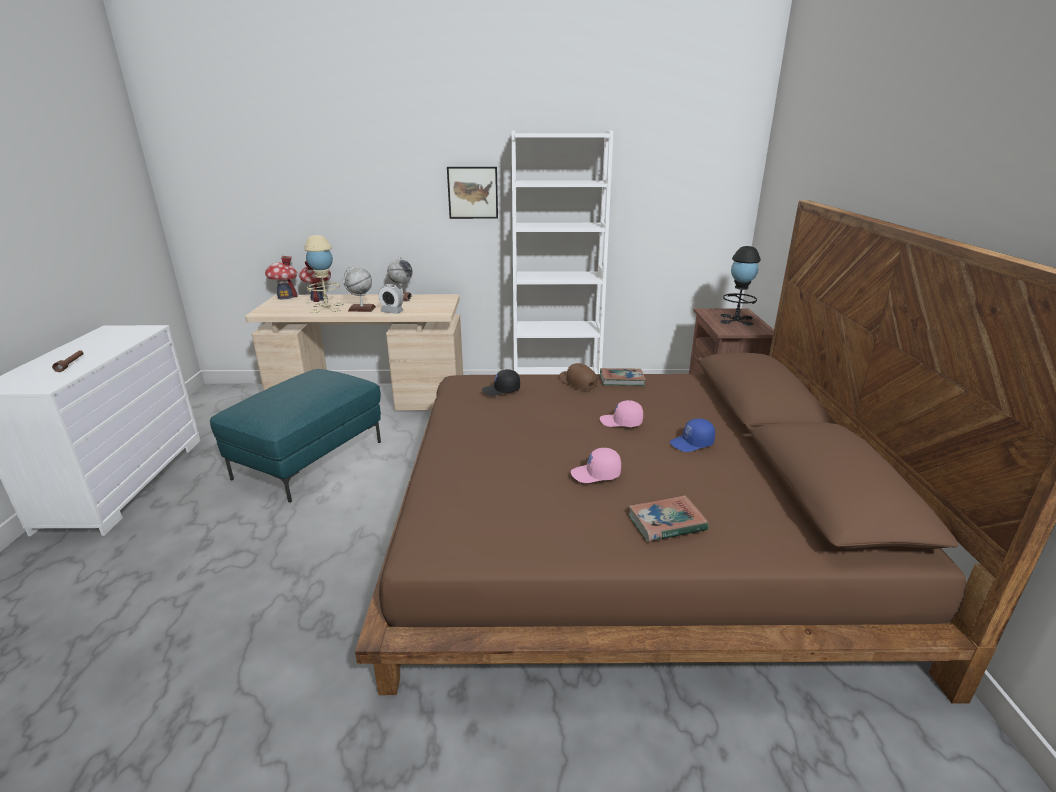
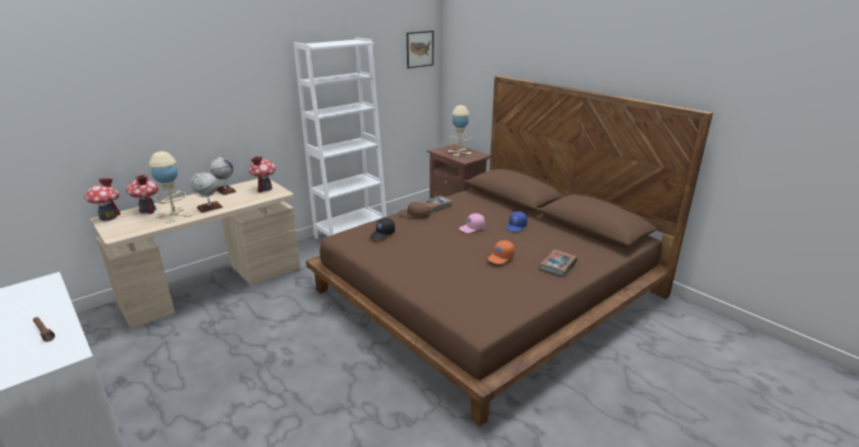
camera: 40 degrees left, 0 degrees up
(310, 460) = (234, 345): turquoise ottoman -> none
(392, 312) = (241, 203): alarm clock -> none
(436, 304) = (265, 188): none -> toy house
(473, 192) = (266, 93): picture -> picture (419, 49)
(596, 474) = (501, 258): pink cap -> orange cap
(736, 320) = (459, 152): black table lamp -> beige table lamp

